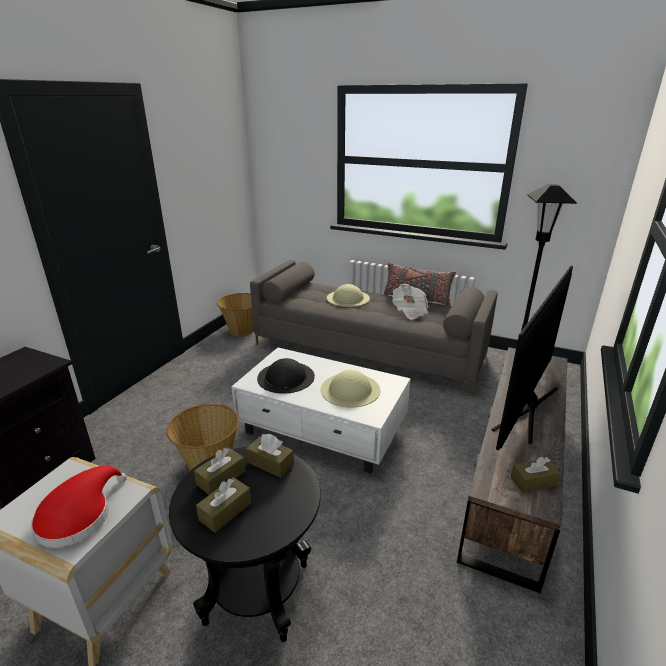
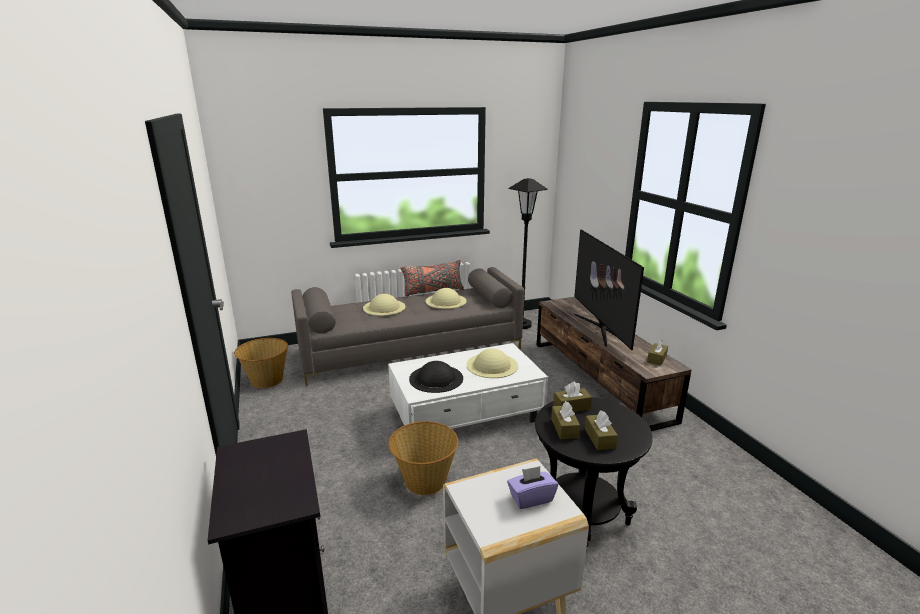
camera: 45 degrees left, 5 degrees down
(79, 516) = (531, 498): red hat -> purple tissue box
(409, 311) = (446, 301): newspaper -> beige hat

